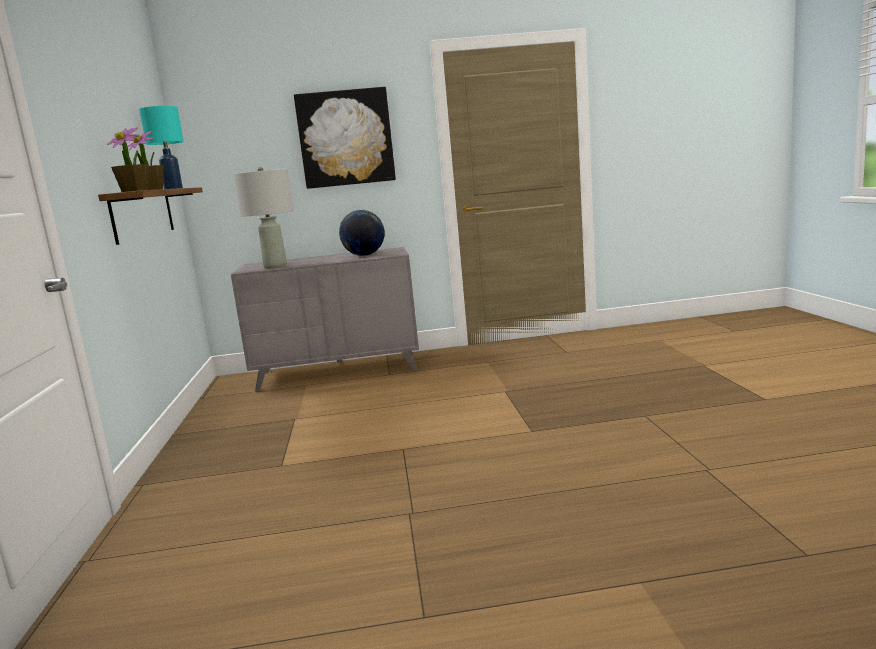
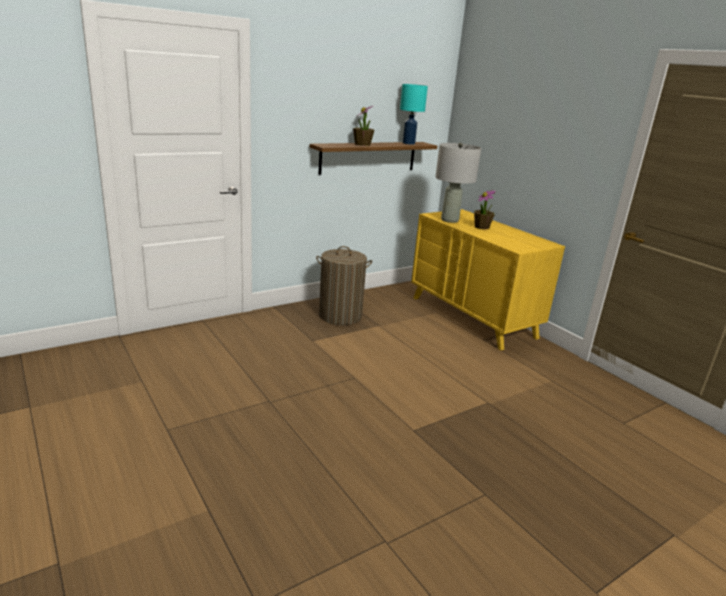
camera: 60 degrees right, 10 degrees up
(135, 191) = (337, 145): potted plant -> potted plant (481, 227)
(238, 438) = (340, 316): none -> laundry basket
(339, 371) = (472, 317): grey dresser -> yellow dresser
(346, 138) = (554, 132): picture -> none
(364, 255) = (509, 239): globe -> none

